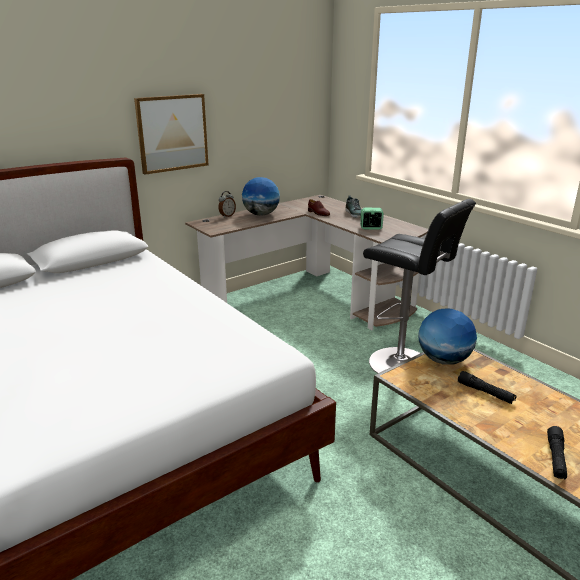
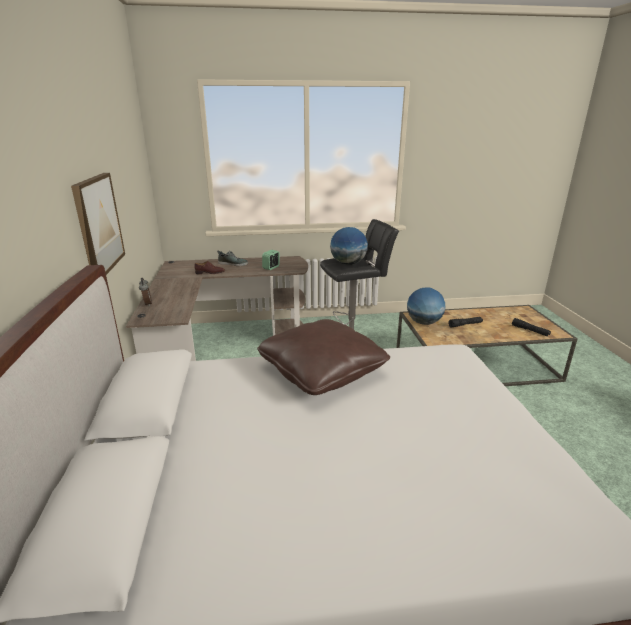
camera: 60 degrees left, 0 degrees up
(173, 299) = (322, 371): none -> brown pillow
(261, 214) = (172, 291): globe -> globe (348, 263)

